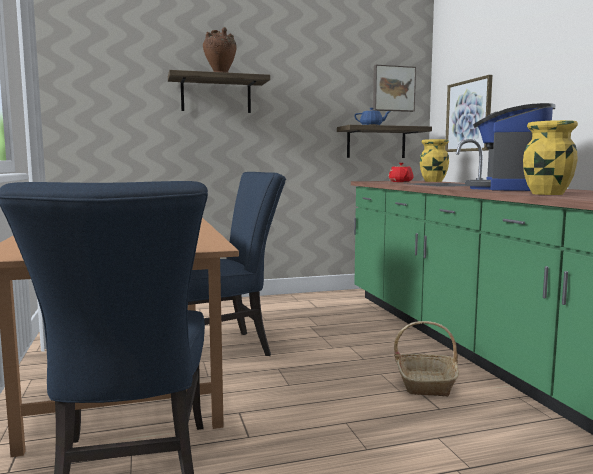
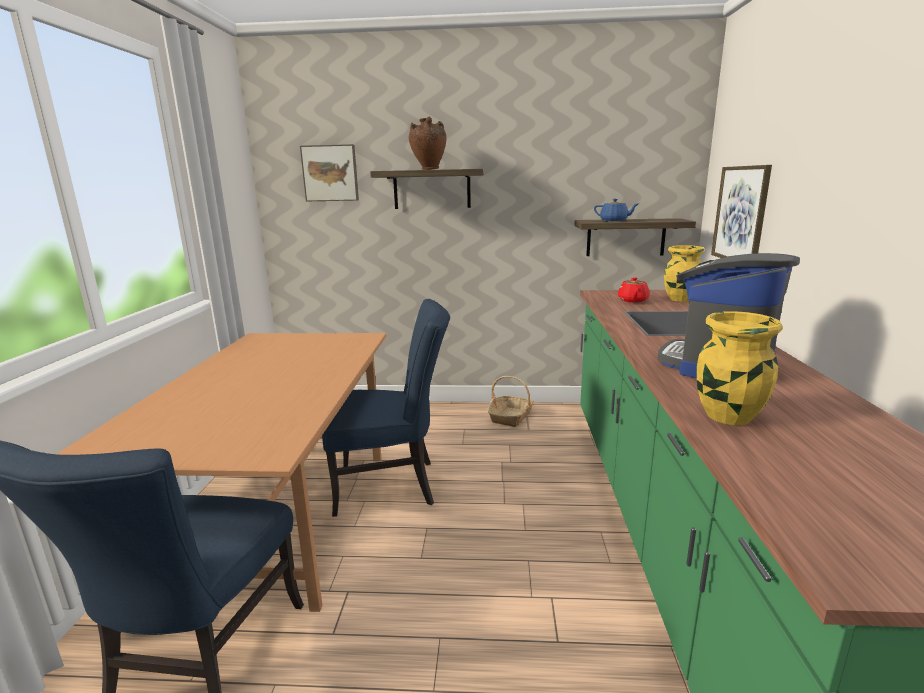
camera: 20 degrees right, 10 degrees up
(393, 89) = (653, 168): picture -> picture (330, 173)
(426, 383) = (570, 589): basket -> basket (511, 416)

